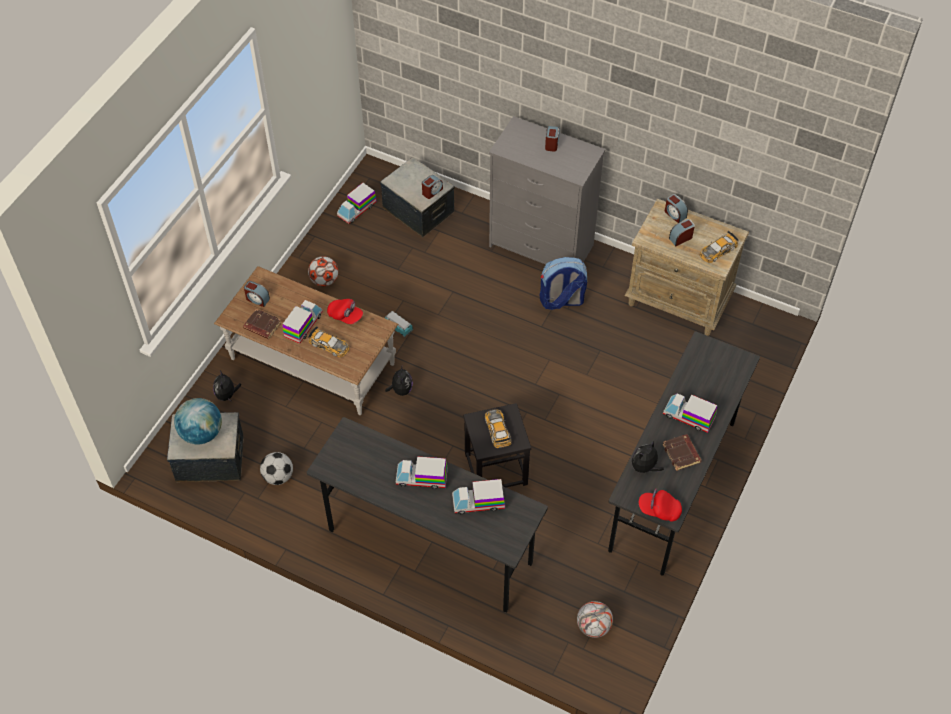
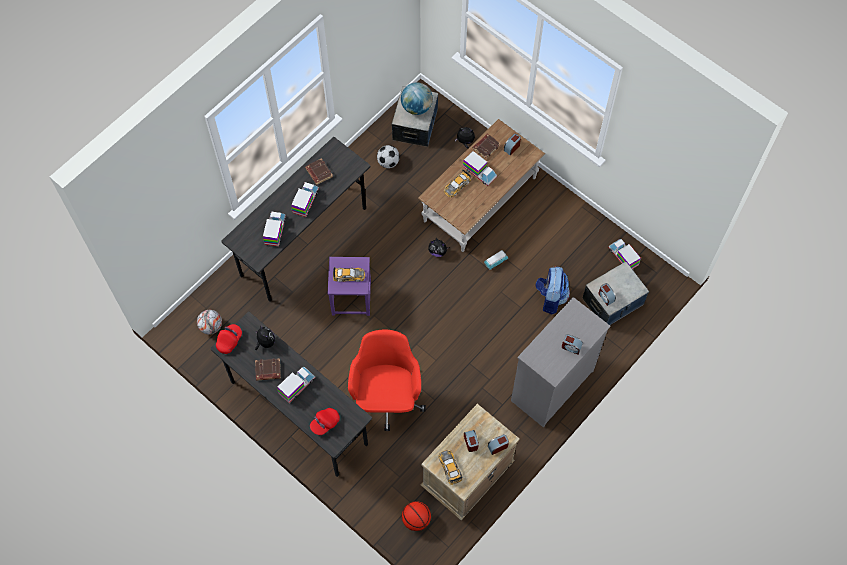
camera: 105 degrees right, 10 degrees up
(324, 280) = (554, 220): football -> none
(345, 316) = (480, 200): red cap -> red cap (325, 423)
(371, 475) = (318, 173): none -> brown book
(496, 468) = (352, 298): black stool -> purple stool
(561, 301) = (490, 385): backpack -> backpack (550, 297)
(617, 398) = (386, 398): none -> red office chair
(748, 336) = (416, 519): none -> basketball

